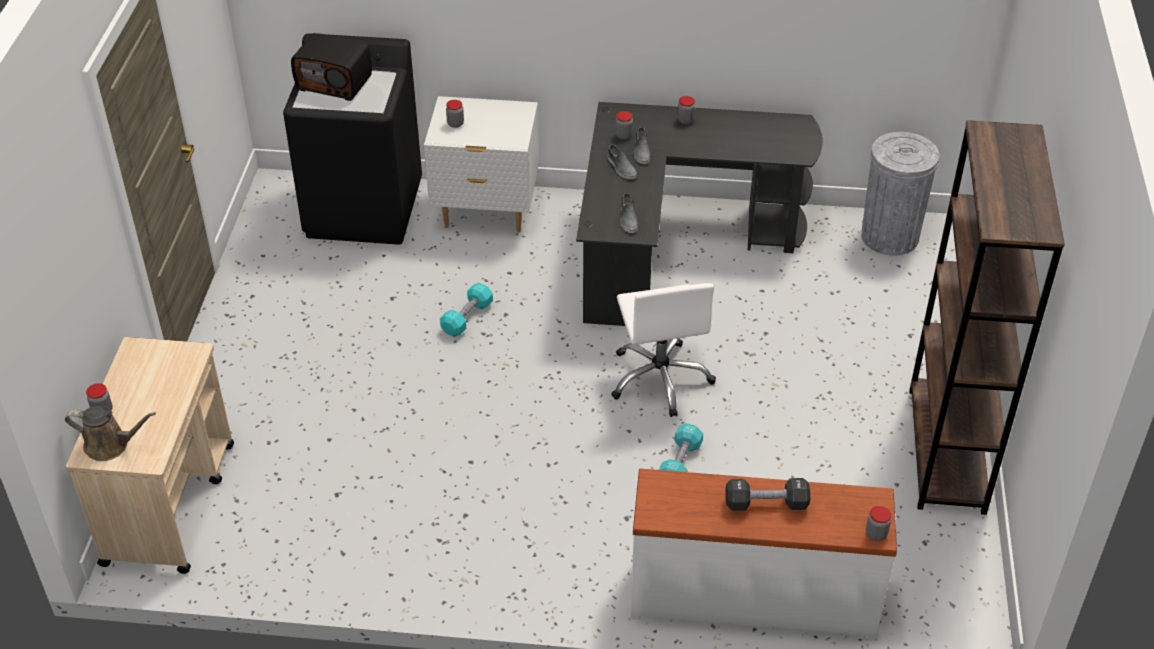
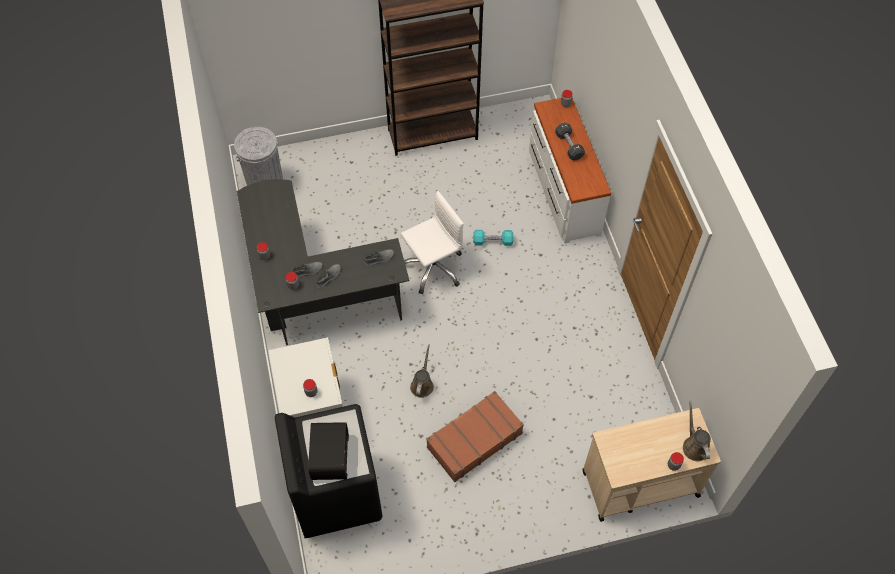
camera: 110 degrees left, 15 degrees up
(353, 346) = (474, 440): none -> brown suitcase
(467, 318) = (422, 384): turquoise dumbbell -> brown watering can

